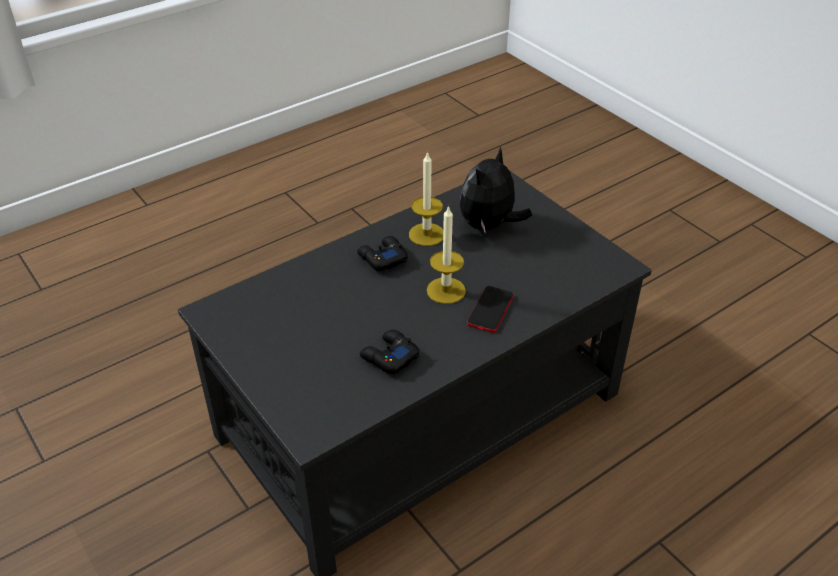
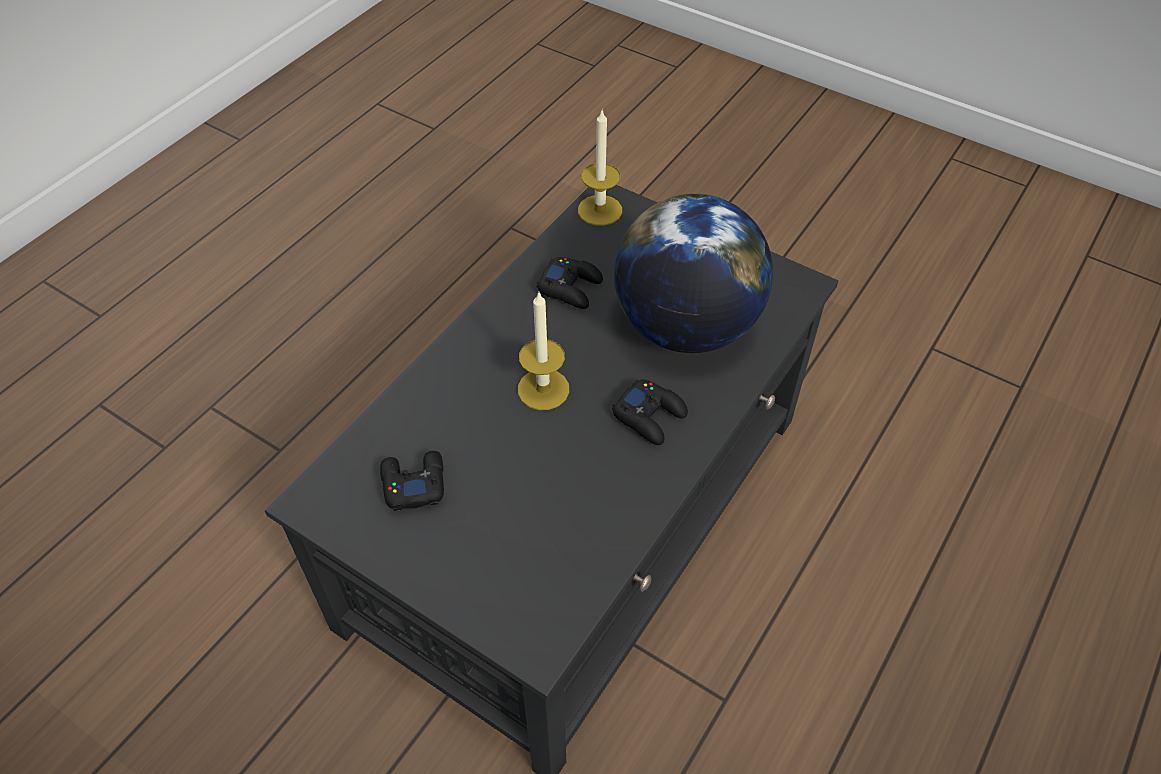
camera: 160 degrees right, 10 degrees up
(319, 304) = (686, 327): none -> globe
(426, 234) = (610, 477): candle -> candle (600, 210)
(489, 226) = (523, 525): plush toy -> none
(490, 310) = (477, 376): phone -> none
(552, 260) = (413, 483): none -> black game controller

